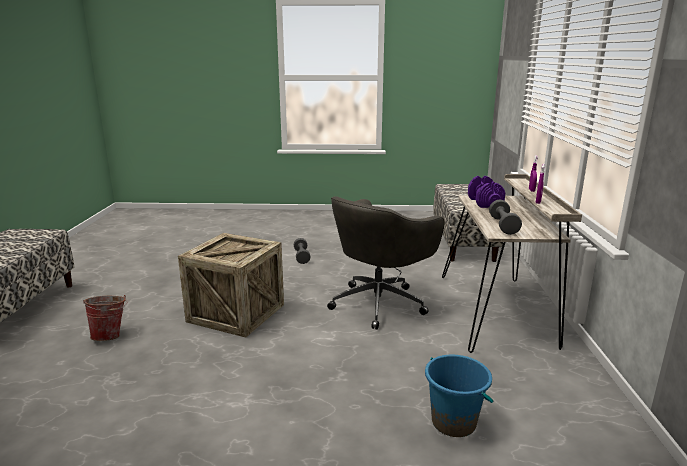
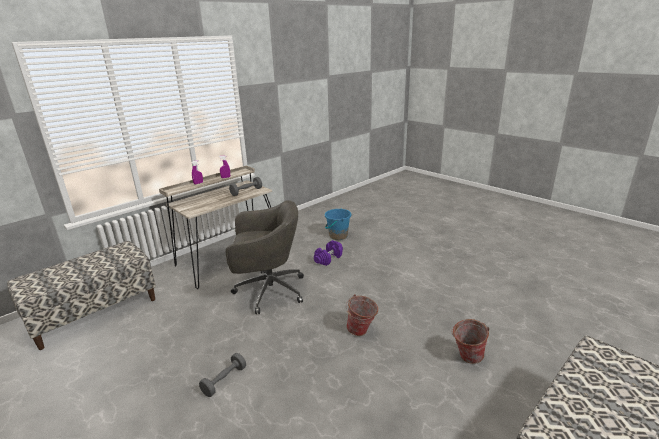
camera: 135 degrees left, 5 degrees up
(236, 313) = (361, 332): crate -> bucket
(485, 202) = (200, 206): purple dumbbell -> purple dumbbell (328, 258)

